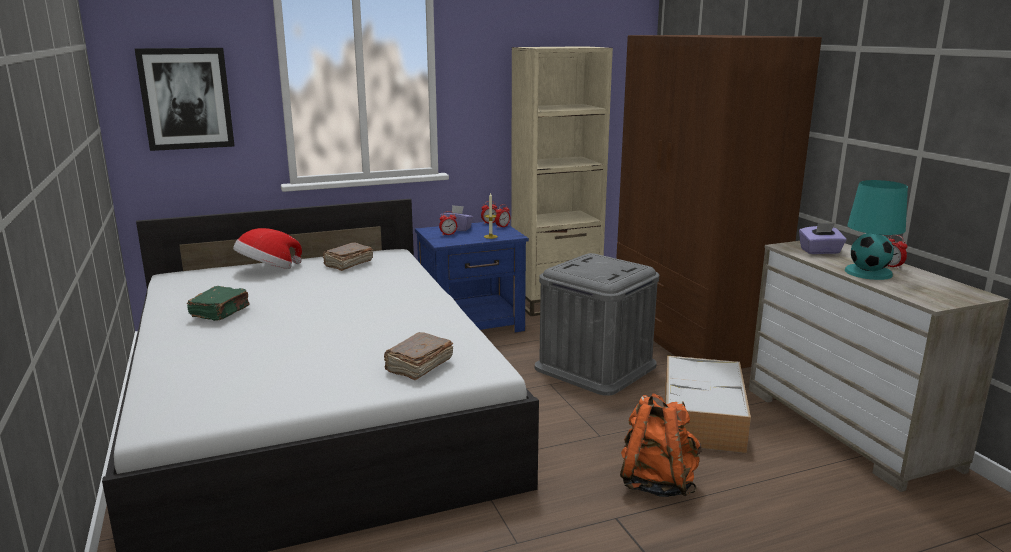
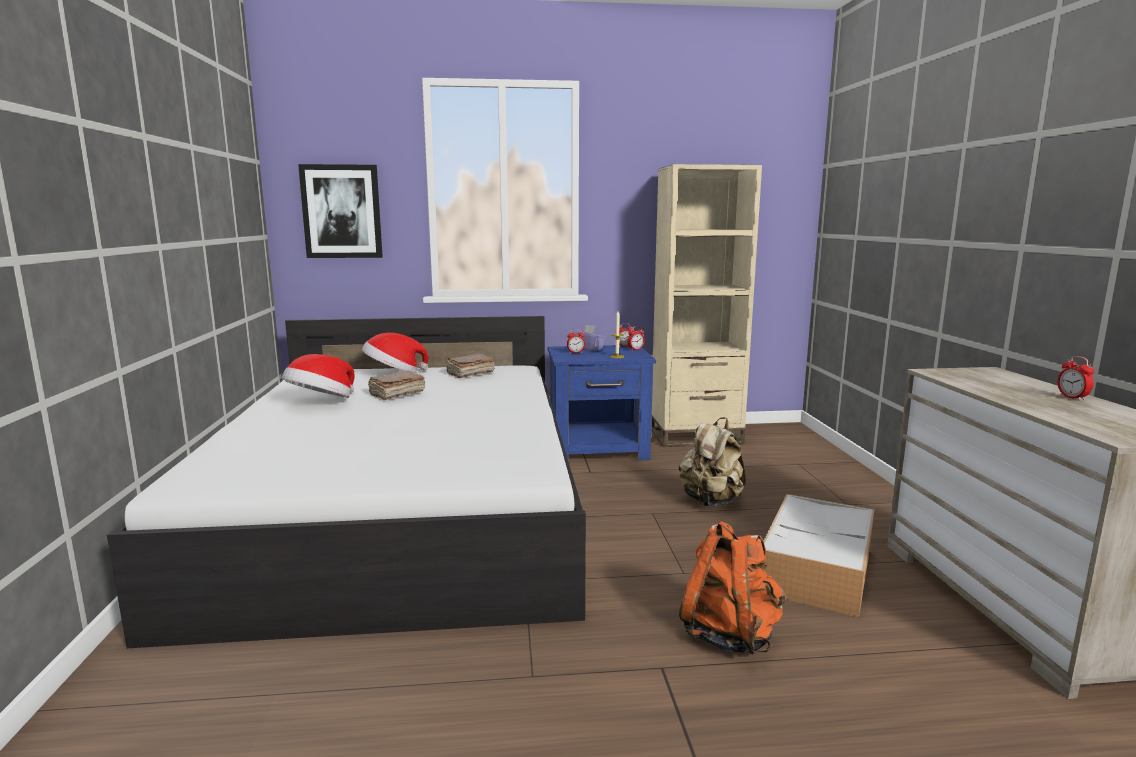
camera: 15 degrees right, 5 degrees down
(221, 312) = (321, 402): green book -> hat
(418, 366) = (464, 463): brown book -> brown book (396, 394)
(595, 366) = (711, 501): grey storage box -> beige backpack
(690, 337) = (834, 483): brown wardrobe -> none
(820, 251) = (978, 378): purple tissue box -> none
(869, 272) = (1035, 401): turquoise table lamp -> none

